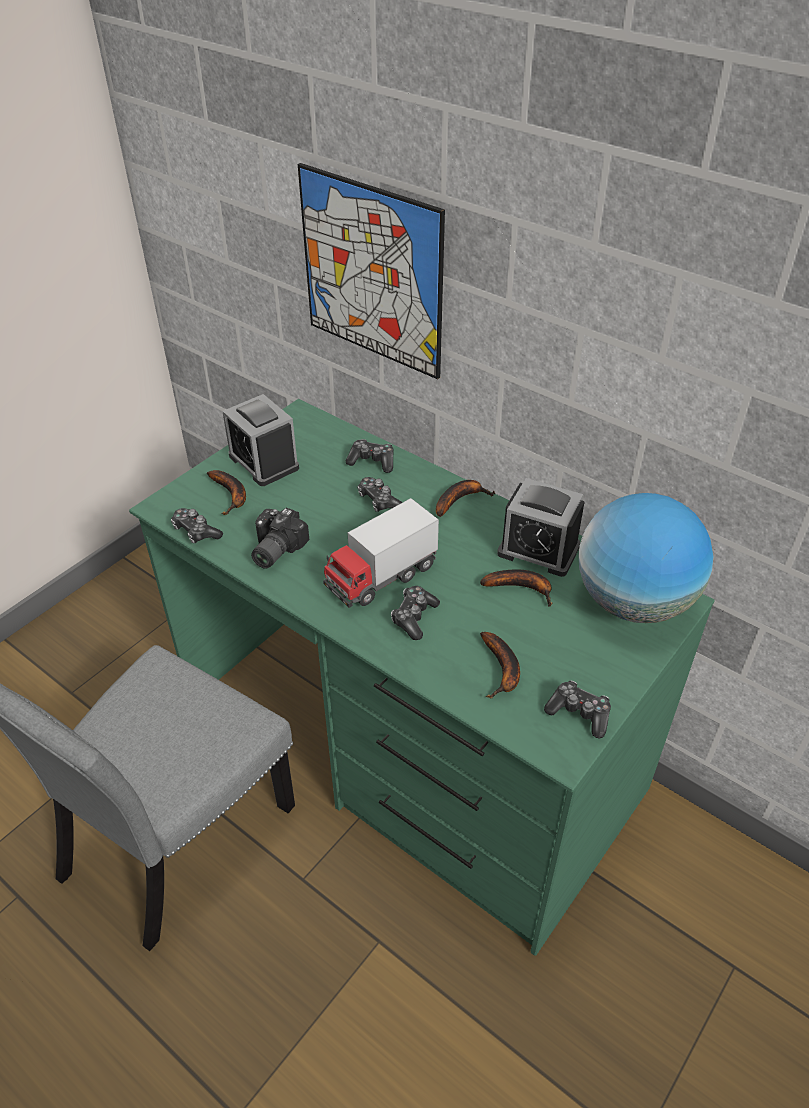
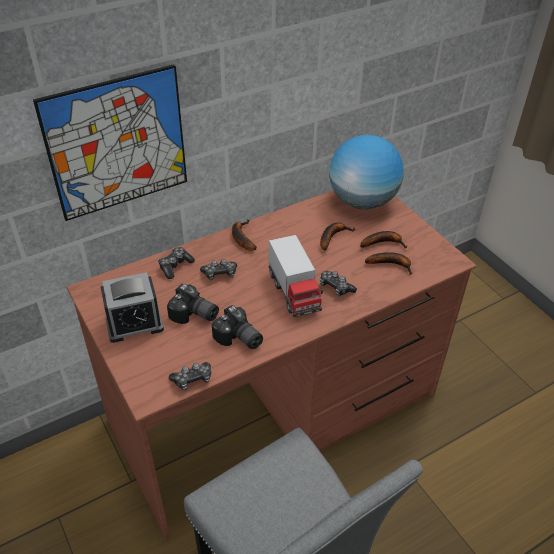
camera: 70 degrees left, 0 degrees up
(231, 495) = (162, 350): banana -> banana (383, 242)
(297, 502) = (194, 315): none -> camera
(408, 744) = (275, 408): green desk -> brown desk
(538, 550) = (305, 221): alarm clock -> none
(579, 713) = (431, 246): game controller -> none

